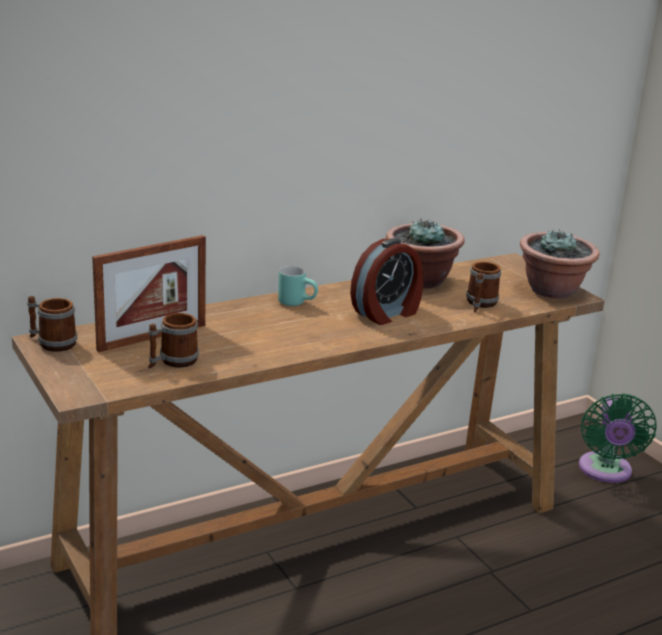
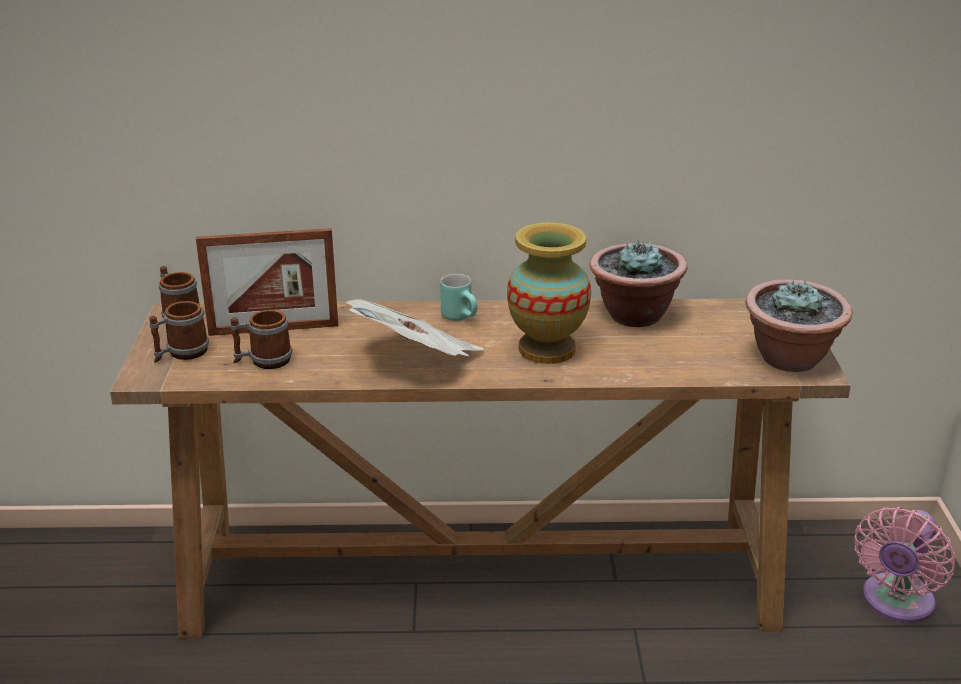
camera: 30 degrees right, 5 degrees up
(300, 338) = (417, 360): none -> newspaper
(387, 313) = (547, 349): alarm clock -> vase
(480, 304) = (673, 359): mug -> mug (181, 353)
(605, 471) = (895, 603): green fan -> pink fan

